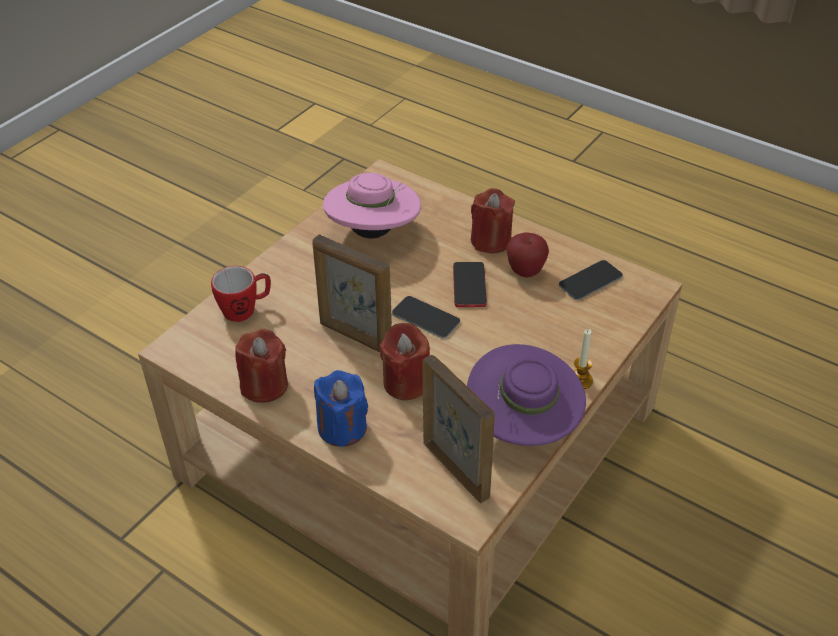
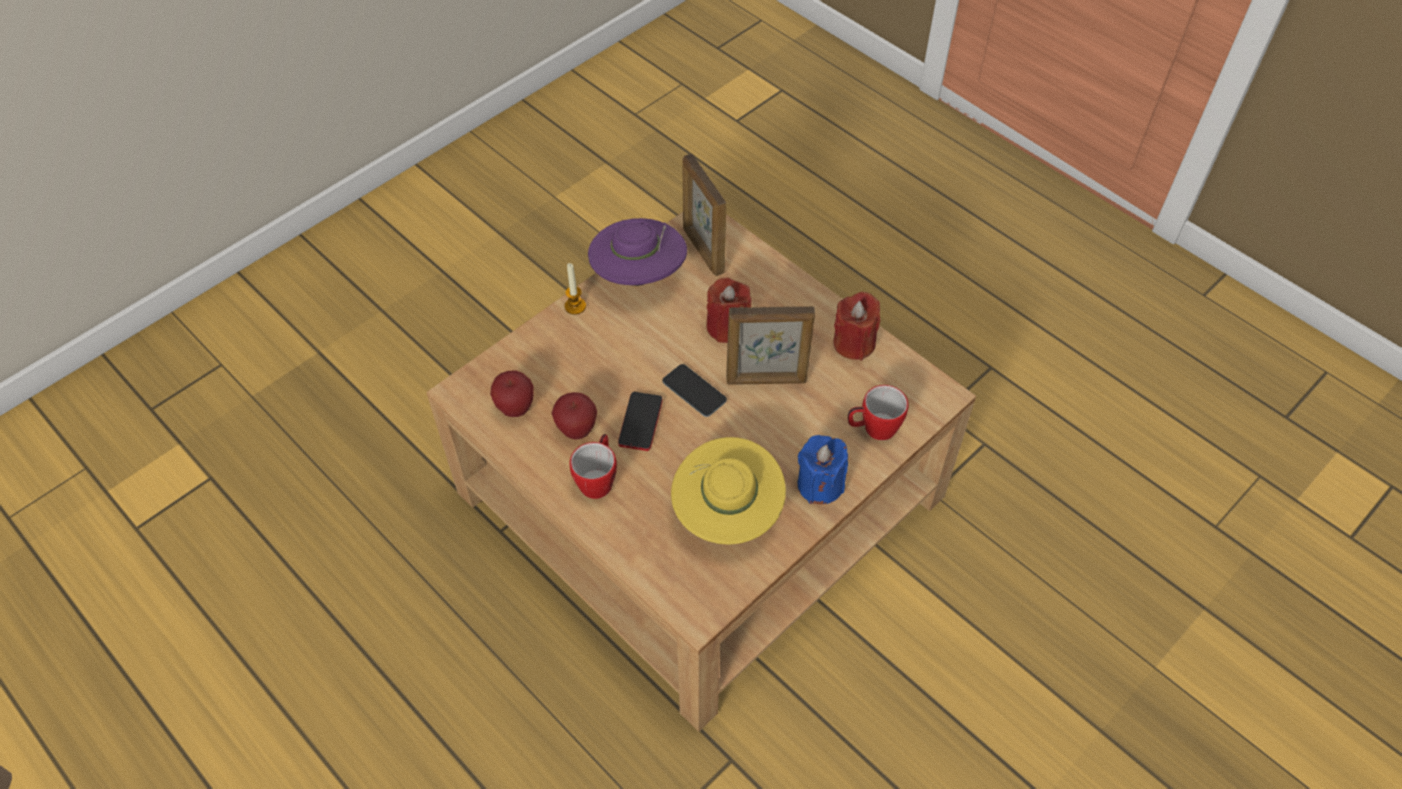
camera: 170 degrees left, 10 degrees up
(342, 428) = (788, 295): blue candle -> blue candle (820, 485)
(355, 336) = (766, 380): picture frame -> picture frame turned 135 degrees clockwise
(373, 232) = (727, 513): pink hat -> yellow hat
(491, 241) = (598, 479): red candle -> mug
(590, 281) = (515, 408): phone -> apple

